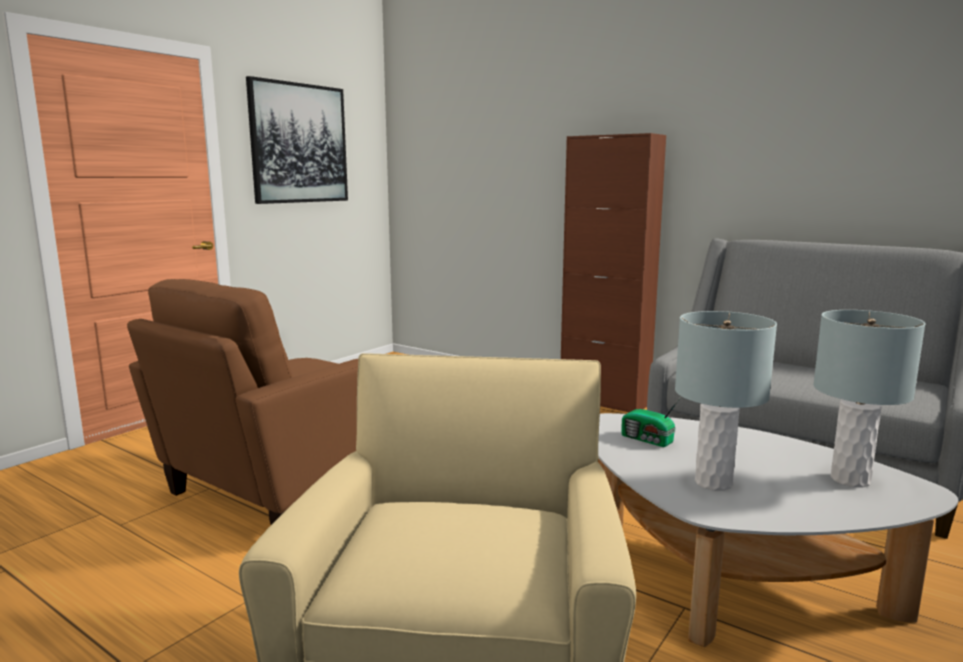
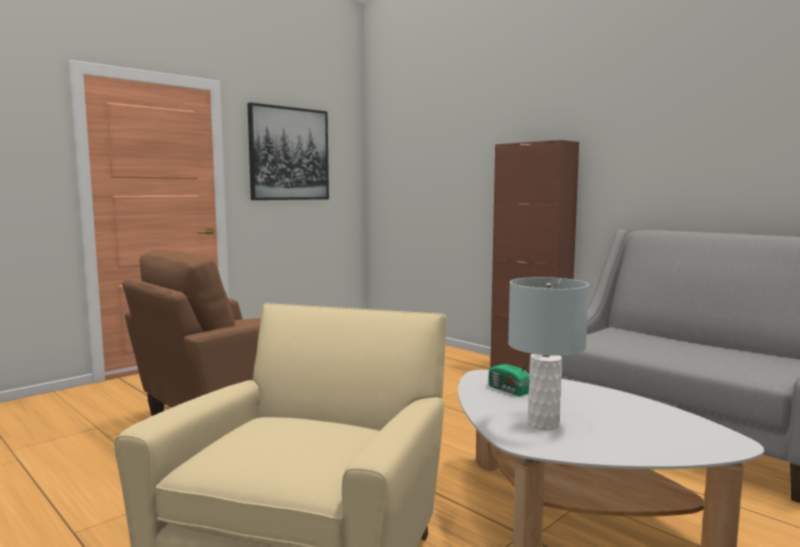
camera: 10 degrees right, 5 degrees down
(850, 479) = (670, 430): grey table lamp -> none

